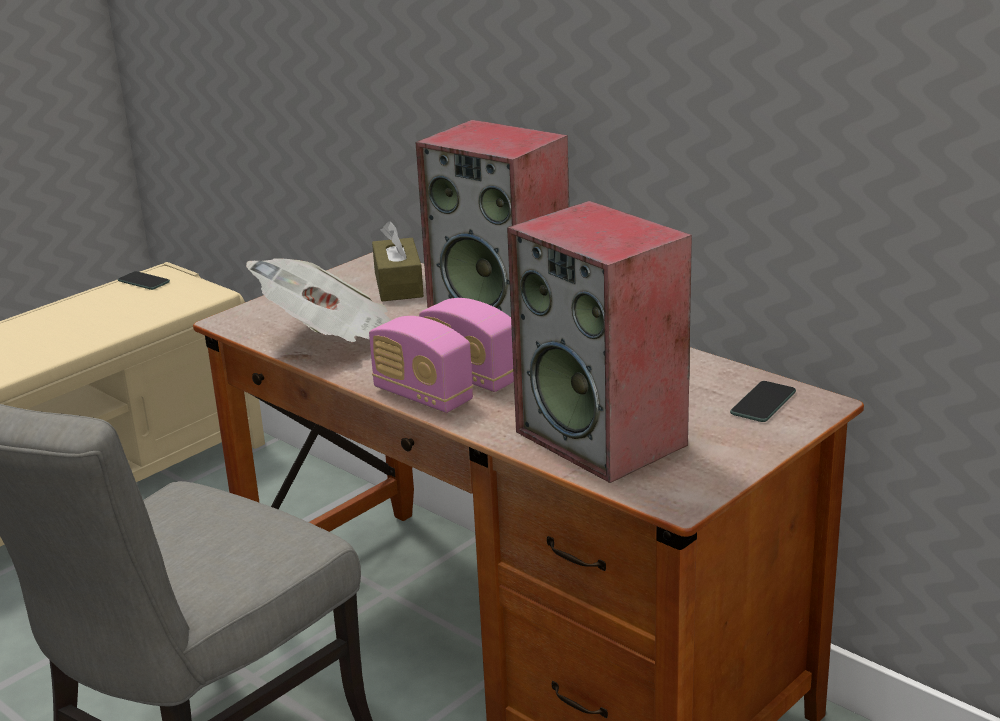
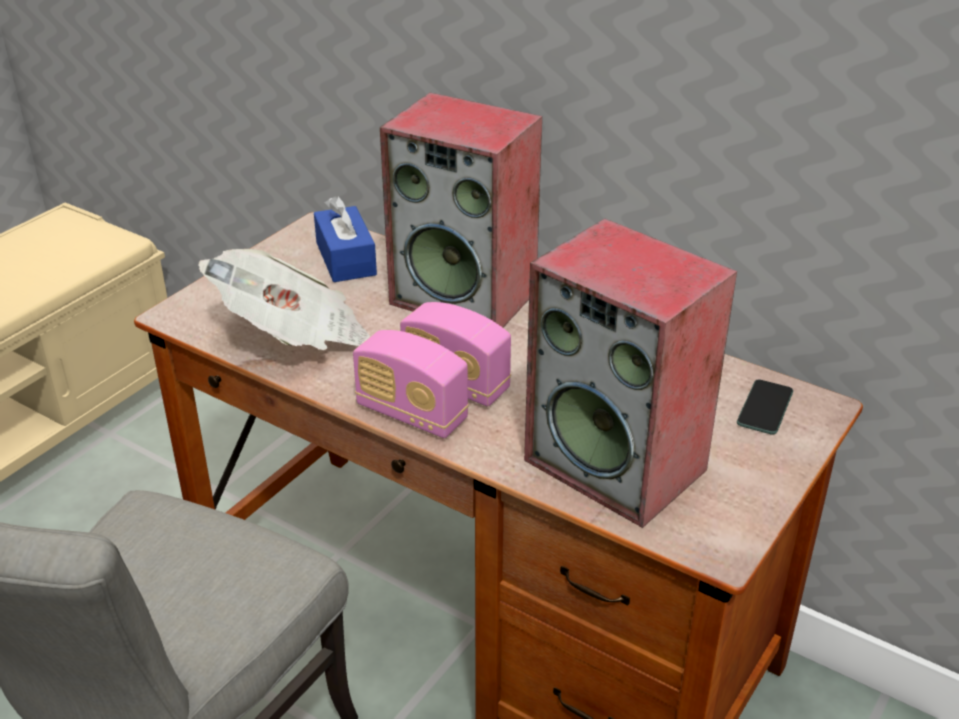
camera: 10 degrees left, 10 degrees up
(144, 281) = (45, 229): phone -> none
(398, 284) = (346, 259): brown tissue box -> blue tissue box

